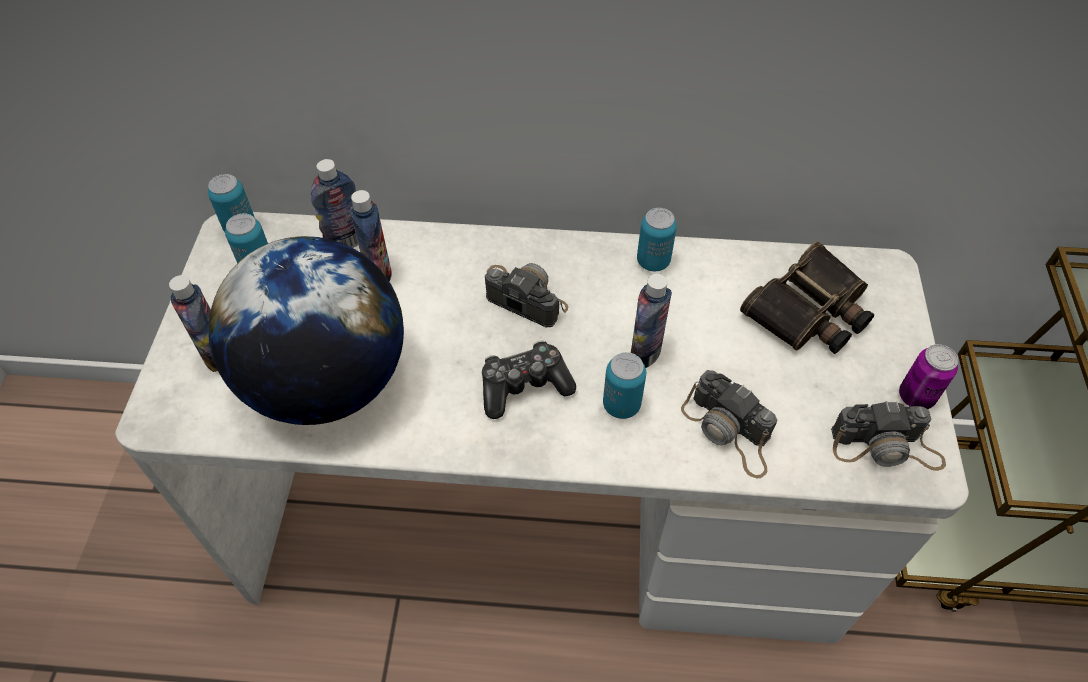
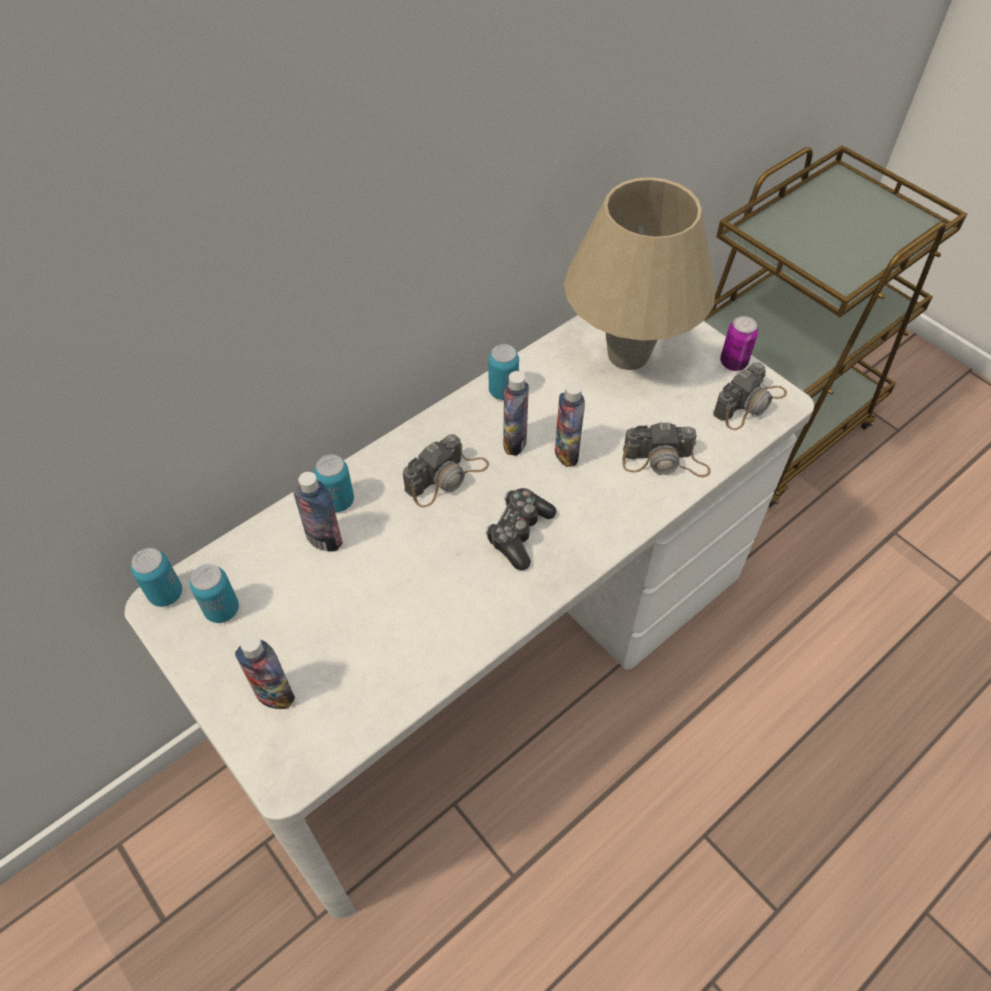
camera: 45 degrees left, 0 degrees up
(327, 382) = (385, 641): globe -> none
(346, 241) = (270, 538): bottle -> bottle (514, 442)
(522, 296) = (446, 477): camera -> camera turned 150 degrees clockwise
(621, 405) = (590, 495): can -> can (338, 501)
(810, 312) = (628, 355): binoculars -> beige table lamp

